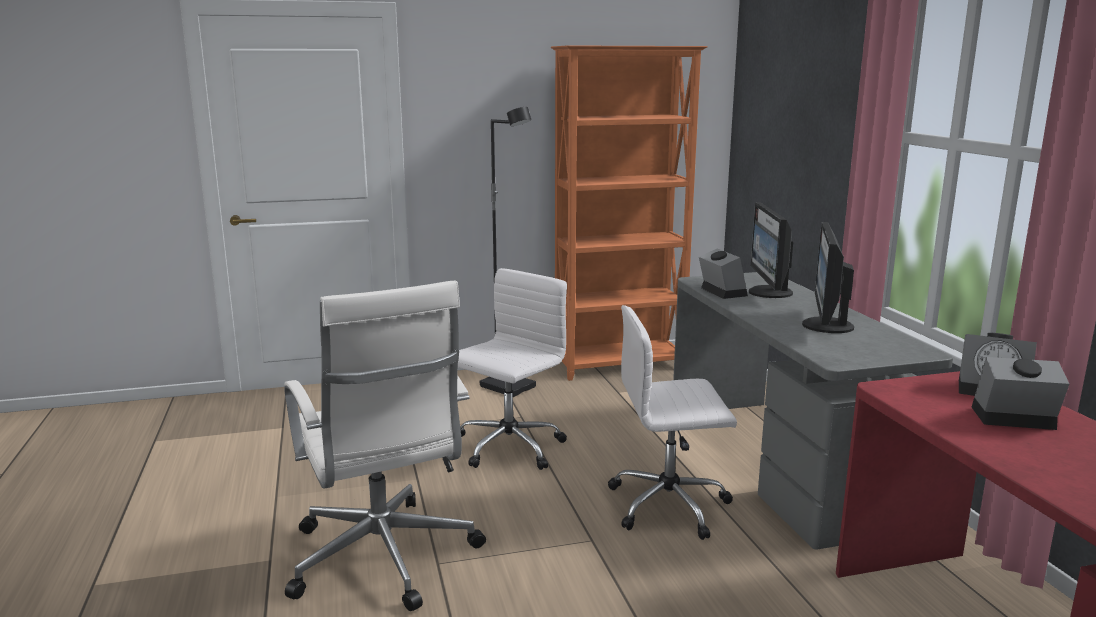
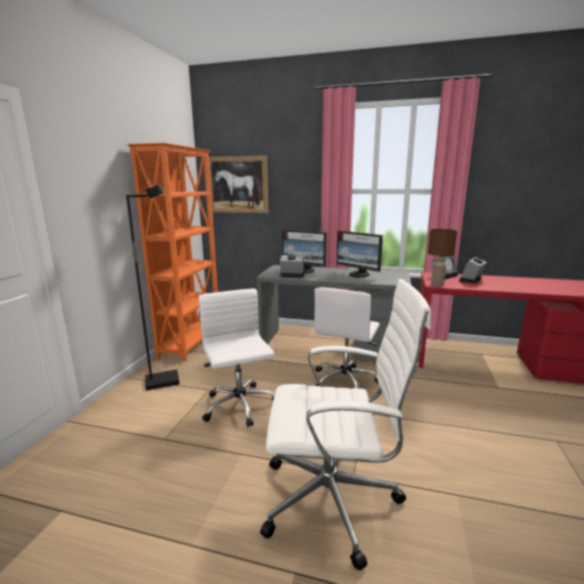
camera: 60 degrees left, 0 degrees up
(770, 107) = (237, 185): none -> picture
(893, 389) = (437, 284): none -> brown table lamp

